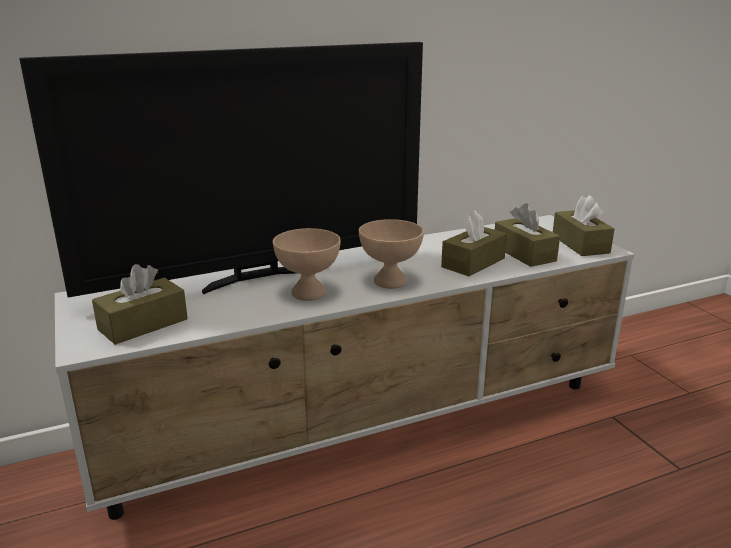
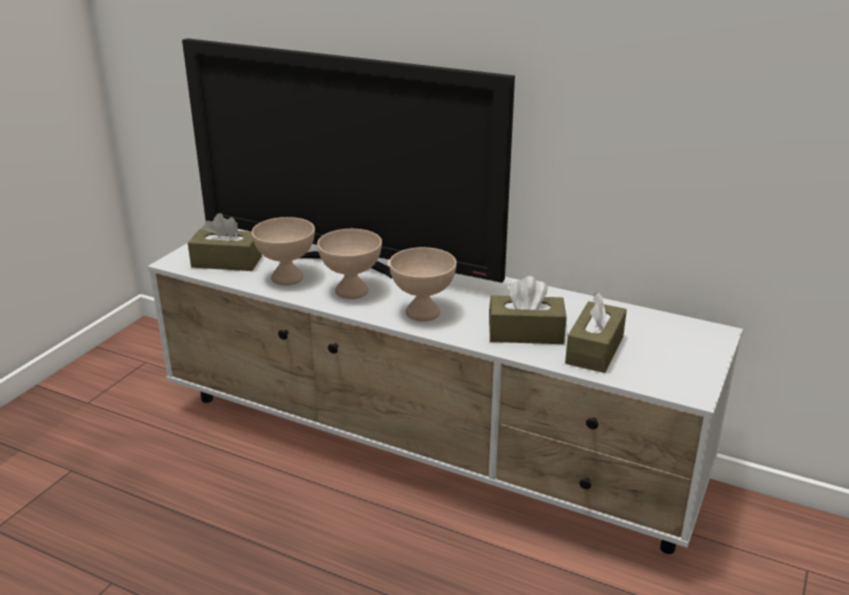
camera: 50 degrees right, 5 degrees up
(232, 309) = (286, 278): none -> beige bowl
(580, 244) = (680, 372): brown tissue box -> none

